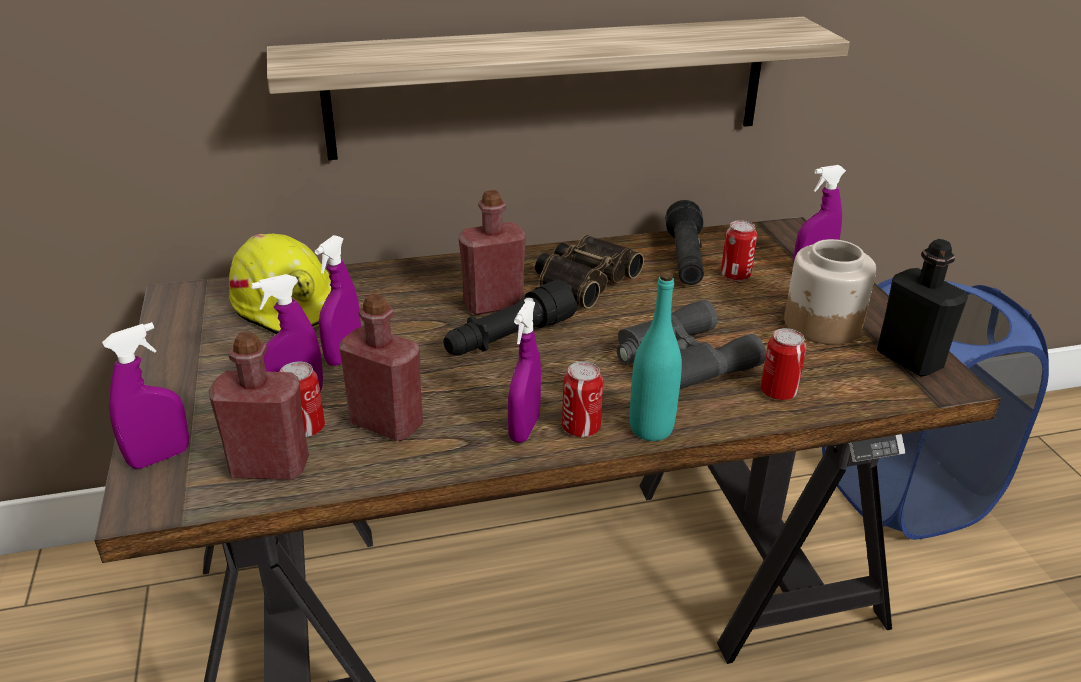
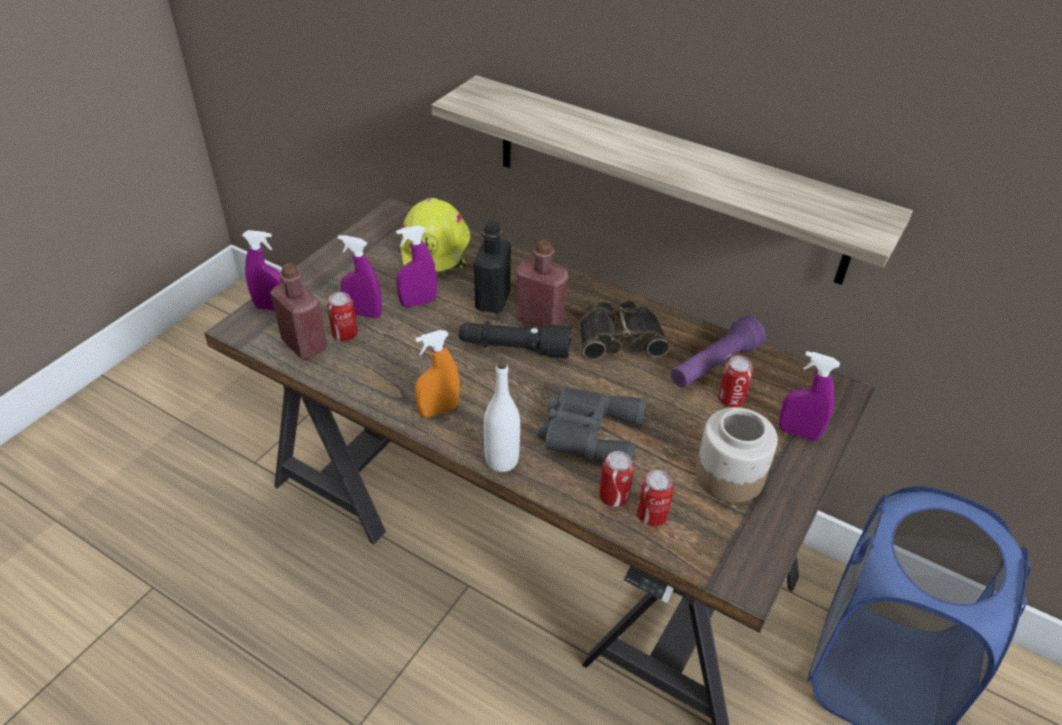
camera: 45 degrees right, 10 degrees up
(387, 423) = (381, 358): red bottle -> none
(524, 429) = (438, 410): purple spray bottle -> orange spray bottle
(581, 428) = (466, 431): can -> can (651, 515)
(651, 428) = (501, 460): turquoise bottle -> white bottle
(685, 260) = (713, 365): black flashlight -> purple flashlight
(909, 359) = (746, 544): black bottle -> black bottle (492, 300)

